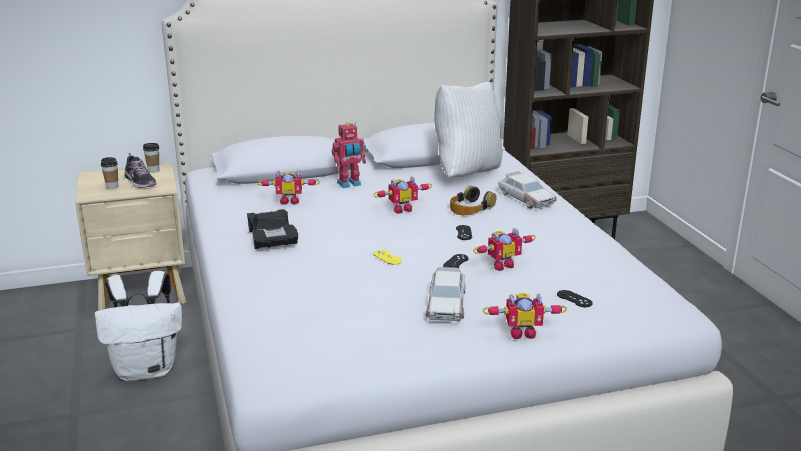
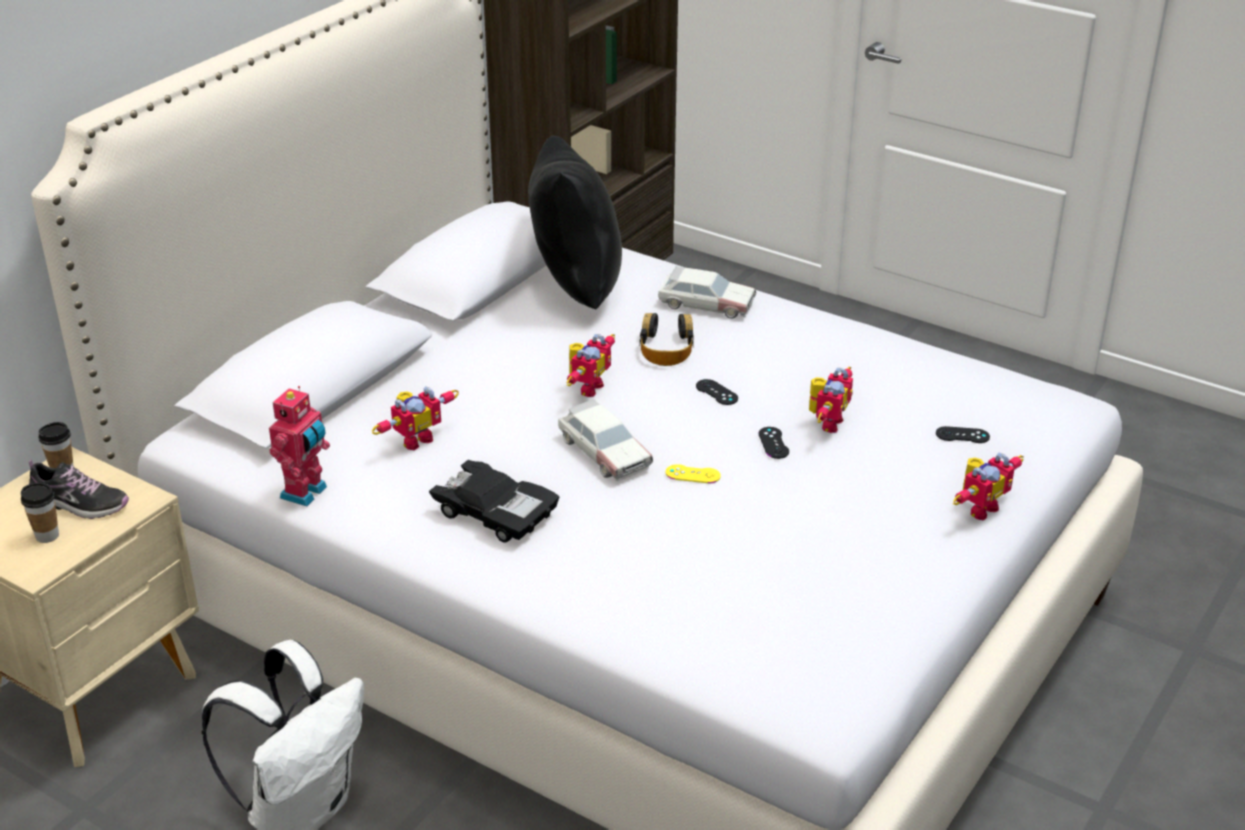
camera: 40 degrees left, 10 degrees up
(349, 184) = (450, 373): toy robot -> toy robot (306, 493)
(446, 304) = (854, 510): toy car -> toy car (603, 452)
(466, 173) = (573, 289): white pillow -> black pillow

